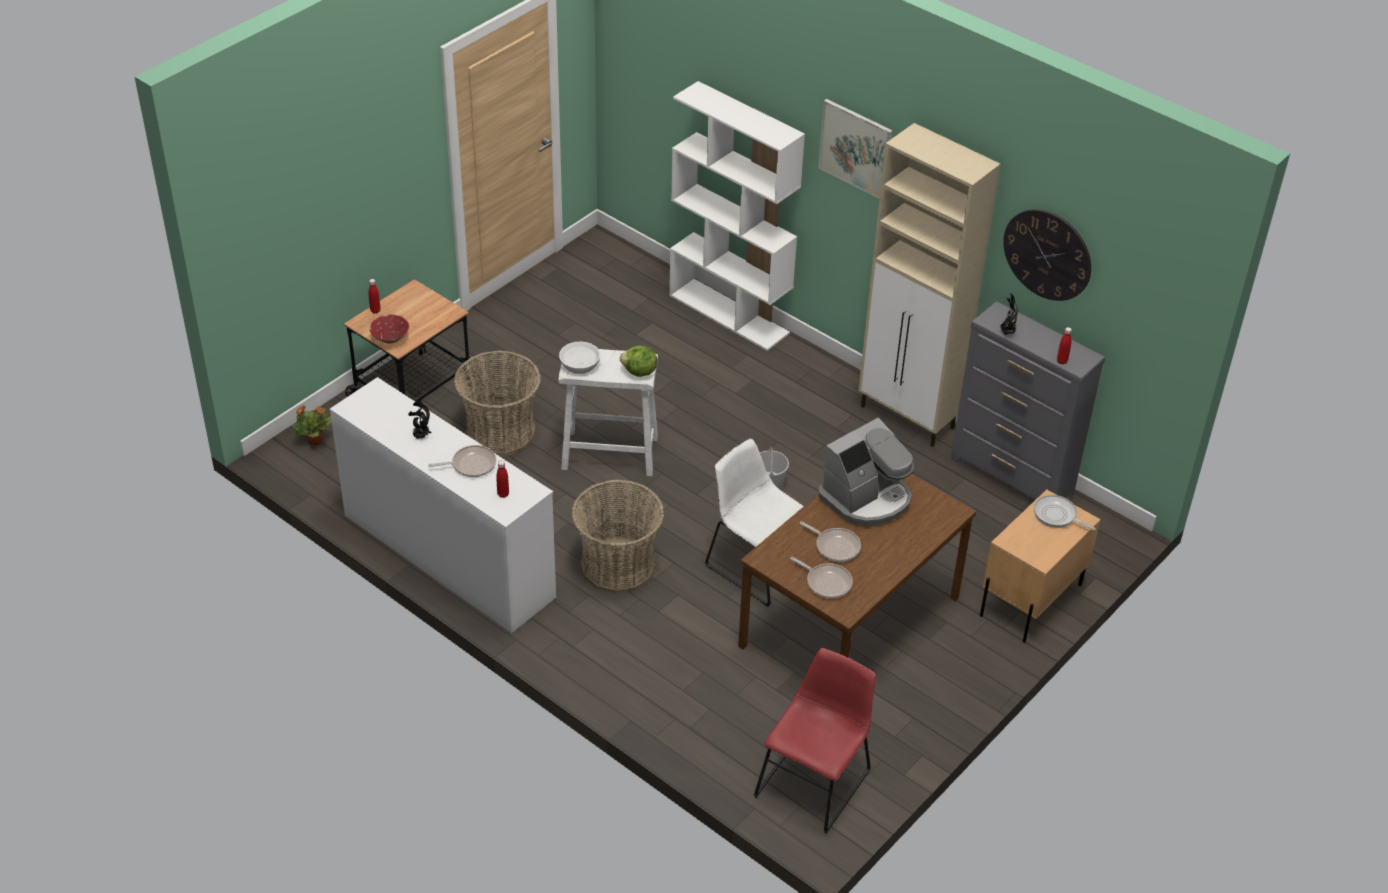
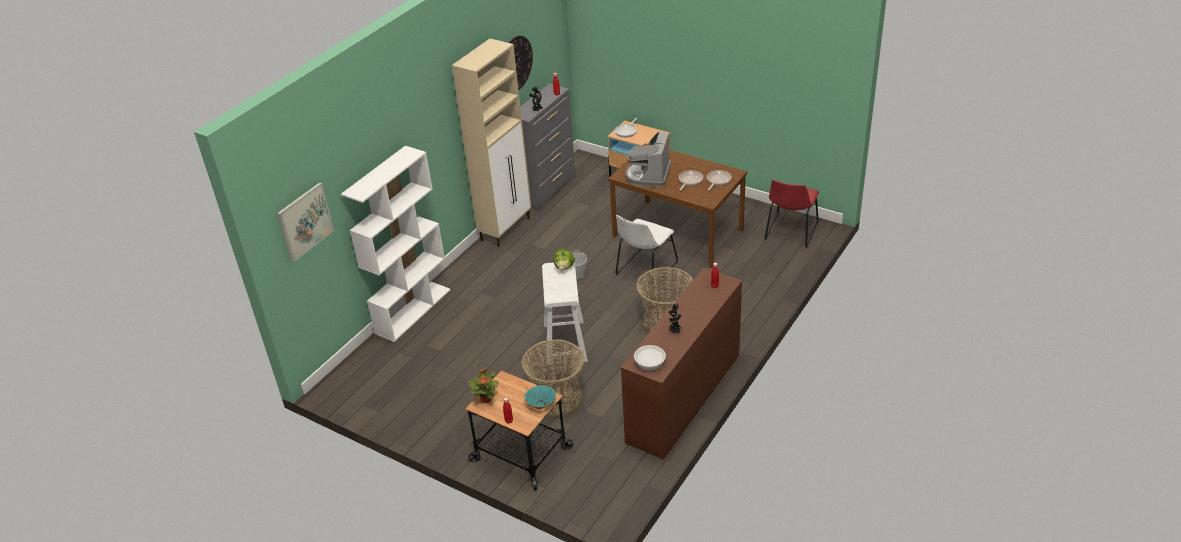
camera: 95 degrees left, 5 degrees down
(316, 441) = (589, 498): potted plant -> potted plant (486, 399)
(390, 338) = (541, 404): red bowl -> turquoise bowl
(448, 556) = (683, 398): white dresser -> brown dresser
(471, 465) = (693, 304): frying pan -> none
(579, 364) = (563, 293): white bowl -> white bowl (650, 363)
(815, 780) = (790, 232): red chair -> red chair turned 90 degrees counterclockwise
(856, 148) = (428, 120): picture -> picture (305, 221)
(867, 498) = (648, 175): coffee machine -> coffee machine turned 120 degrees counterclockwise

